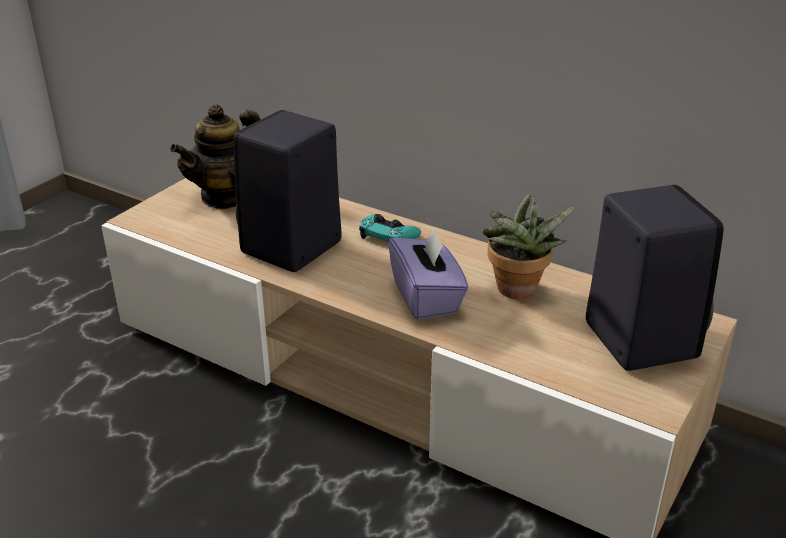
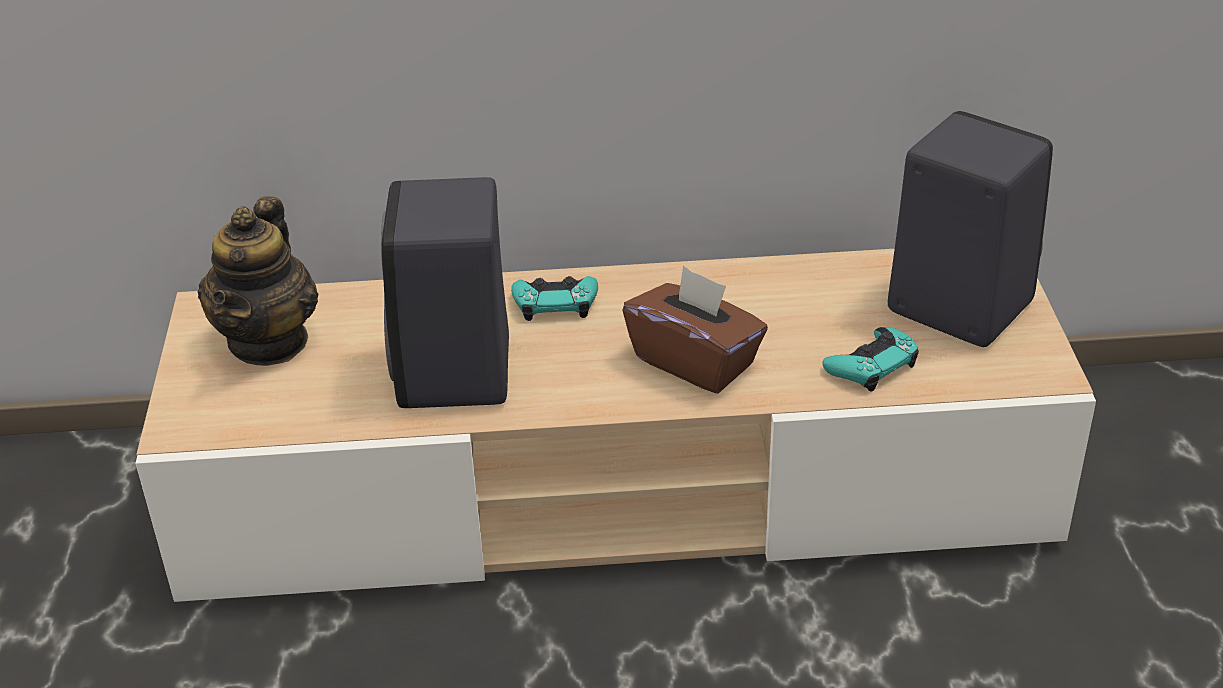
camera: 35 degrees left, 5 degrees up
(427, 297) = (695, 361): purple tissue box -> brown tissue box
(517, 292) = (783, 309): potted plant -> none
(534, 347) = (872, 365): none -> turquoise game controller

